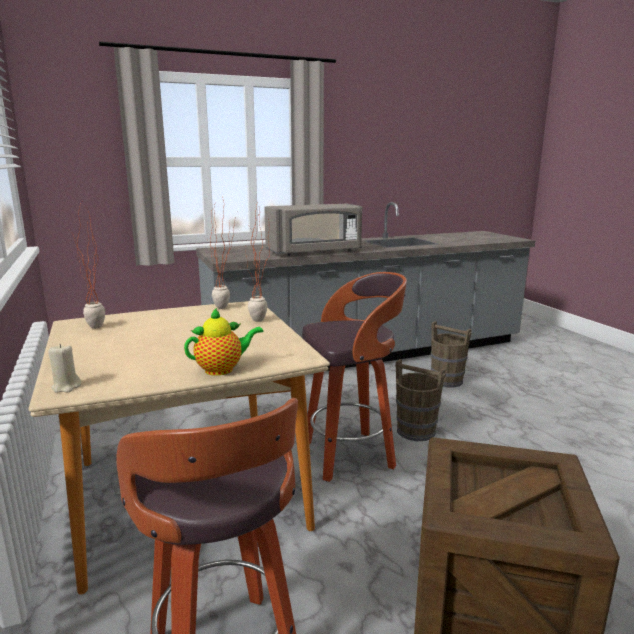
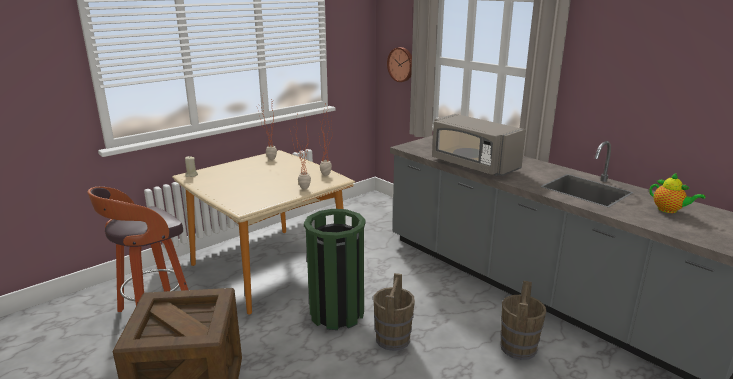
camera: 70 degrees right, 5 degrees up
(89, 175) = (401, 64): none -> wall clock
(222, 369) = (218, 196): teapot -> teapot (669, 210)
(350, 455) = (337, 313): stool -> green trash can

